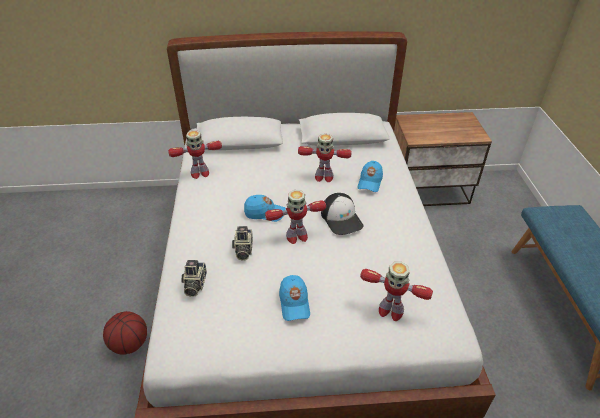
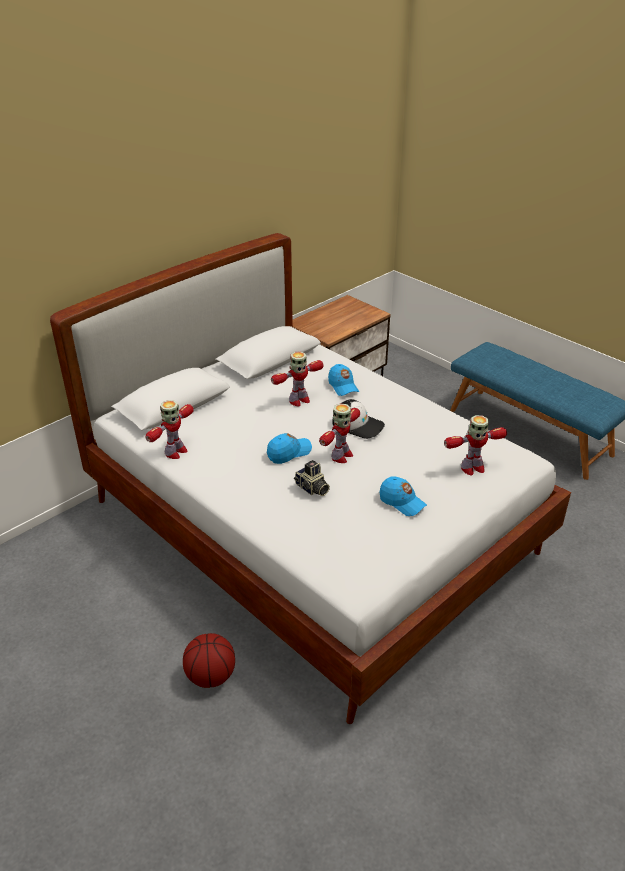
camera: 40 degrees left, 5 degrees down
(194, 284) = (307, 535): camera -> none

